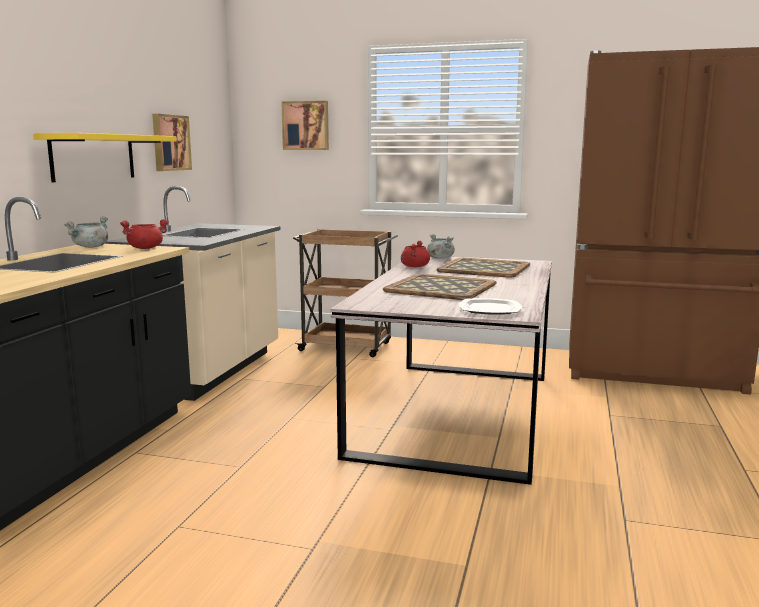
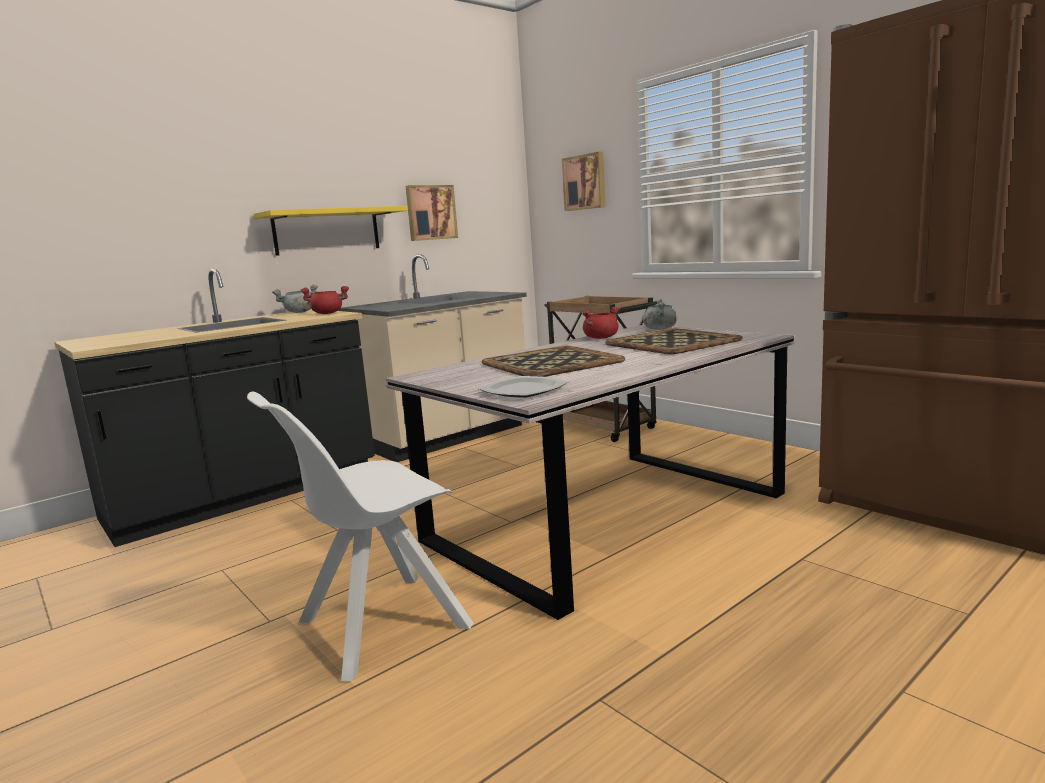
camera: 35 degrees right, 0 degrees up
(414, 524) = (379, 626): none -> white chair

